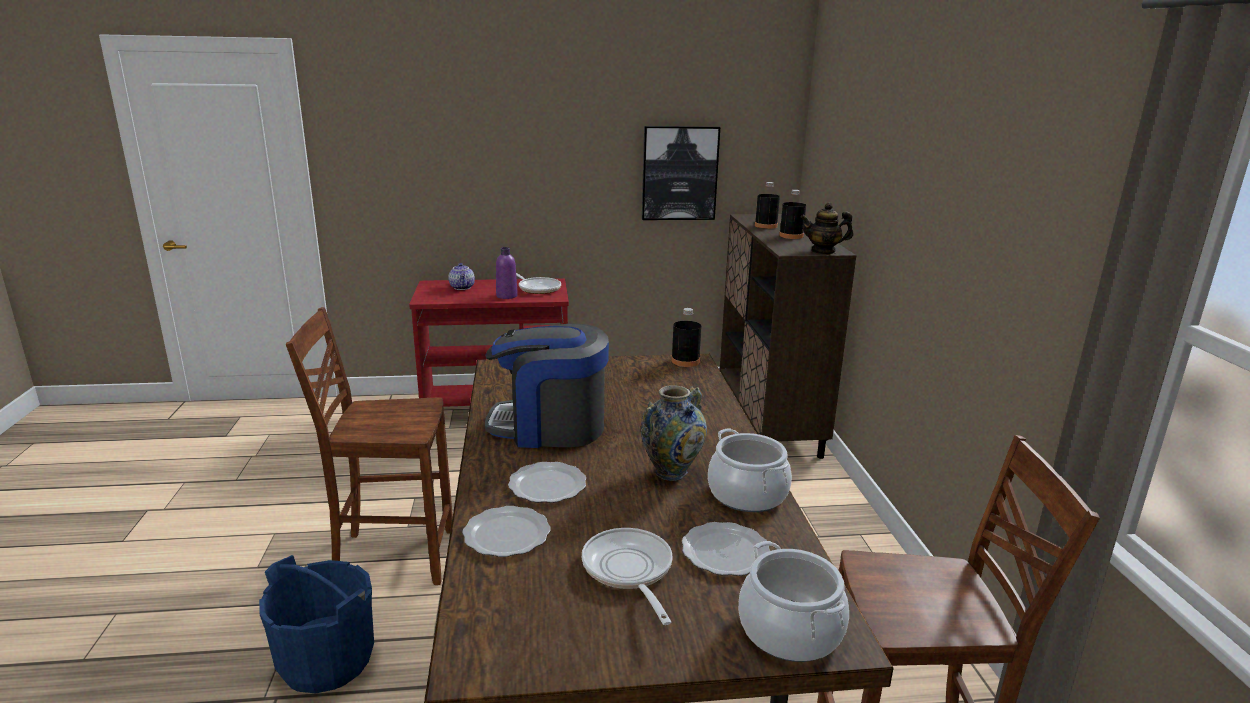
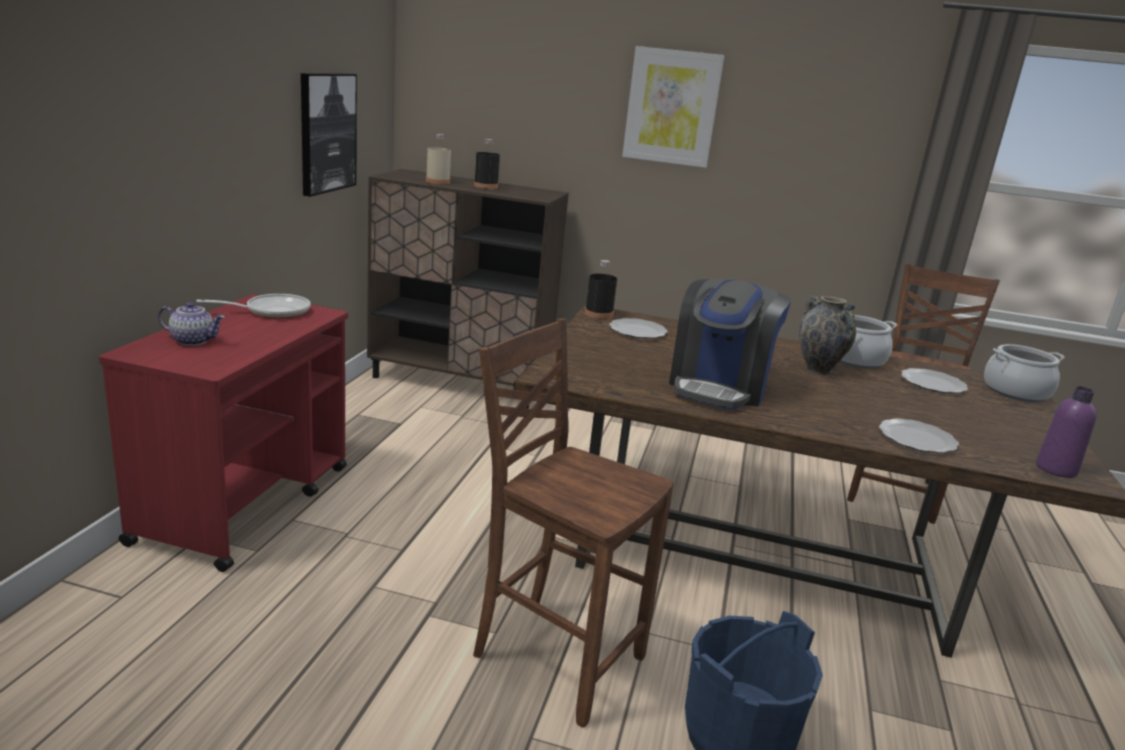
camera: 70 degrees left, 0 degrees up
(392, 556) = (555, 656): brown chair -> brown chair turned 105 degrees clockwise
(506, 296) = (278, 329): purple bottle -> purple bottle (1056, 469)
(547, 485) = (834, 410): plate -> plate (636, 331)
(629, 571) = (962, 413): frying pan -> none
(766, 226) = (438, 182): black bottle -> beige bottle
(823, 251) = (549, 194): teapot -> none
(927, 168) = (672, 107): none -> picture

